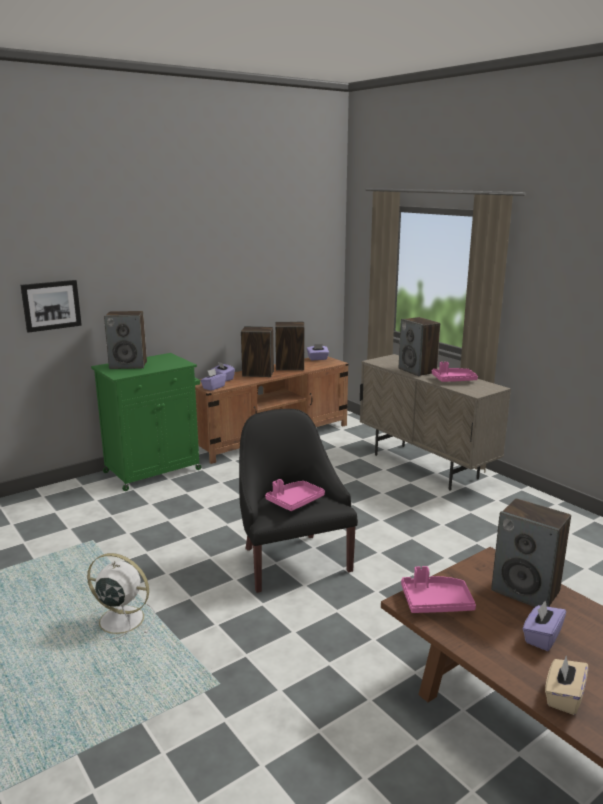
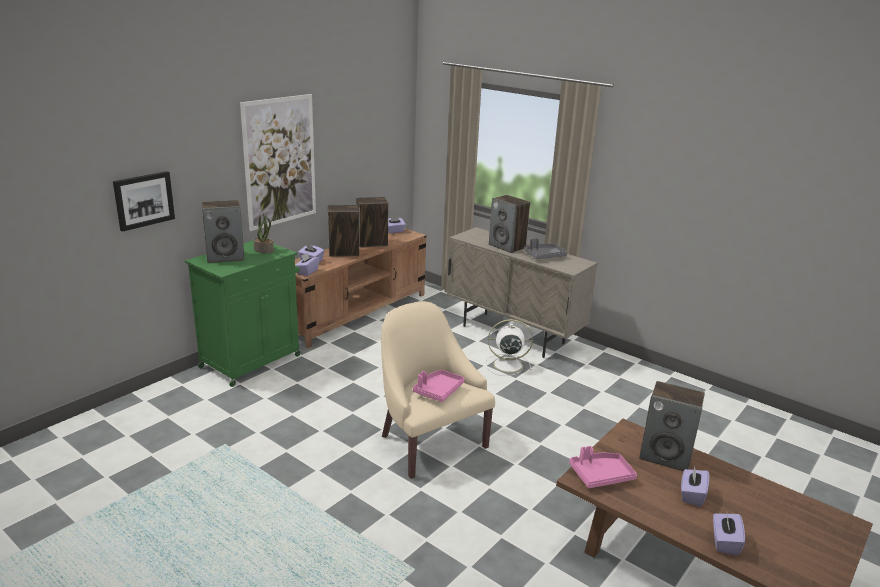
camera: 15 degrees left, 5 degrees up
(119, 619) = (293, 522): white fan -> white fan (506, 365)
(167, 362) = (264, 250): none -> potted plant
(194, 280) = (280, 161): none -> picture
(291, 559) = (429, 442): black armchair -> beige armchair
(453, 380) = (544, 256): pink tray -> grey tray
(563, 697) = (724, 542): beige tissue box -> purple tissue box

